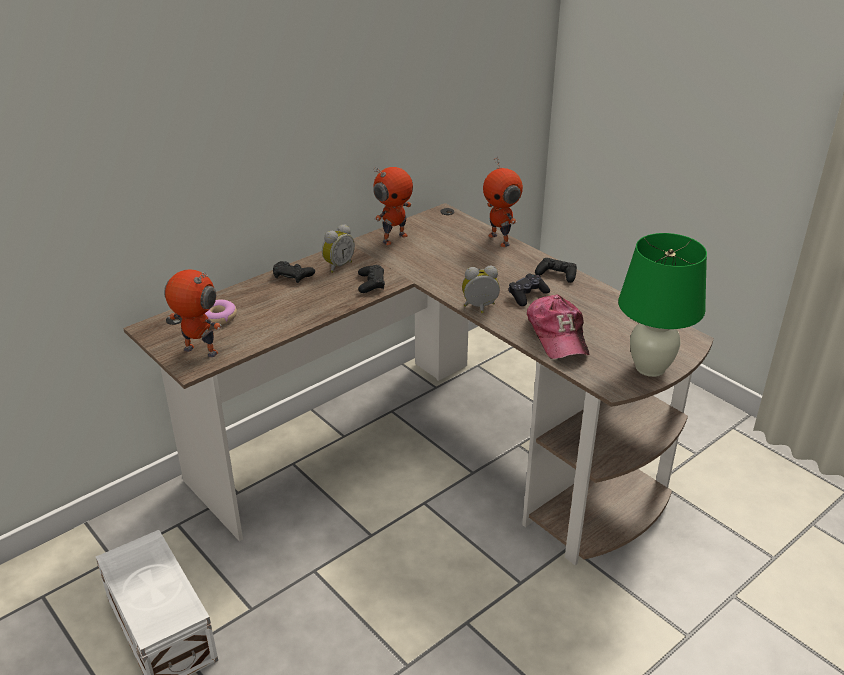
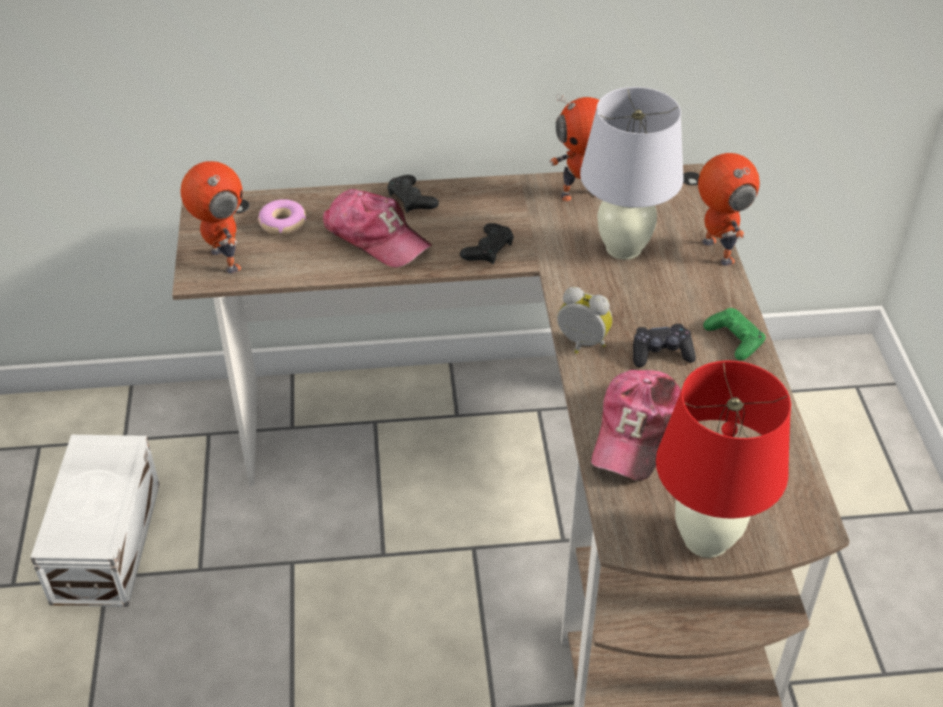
camera: 35 degrees right, 10 degrees up
(292, 302) = (376, 237): none -> cap
(337, 266) = (475, 207): alarm clock -> none
(448, 255) = (623, 248): none -> white table lamp
(500, 240) = (715, 252): toy robot -> toy robot turned 150 degrees clockwise
(556, 274) = (734, 339): black game controller -> green game controller
(649, 368) = (705, 539): green table lamp -> red table lamp

